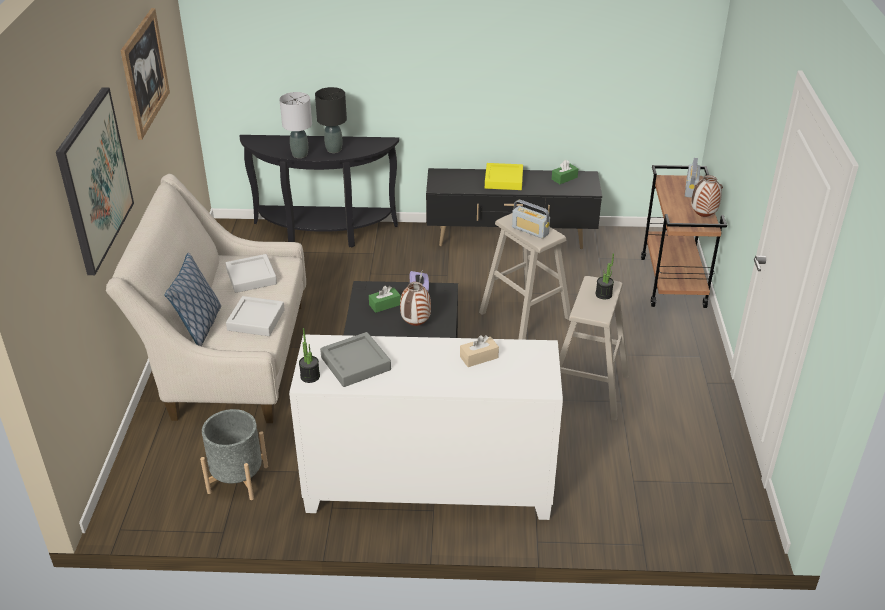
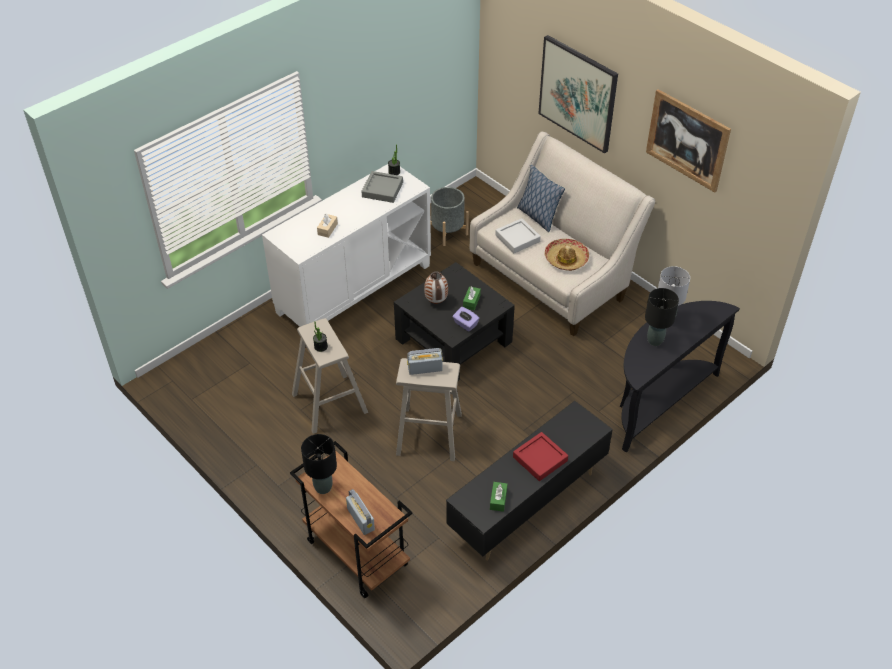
camera: 135 degrees right, 10 degrees up
(251, 277) = (566, 259): grey tray -> hat
(503, 180) = (540, 459): yellow tray -> red tray
(702, 216) = (323, 487): vase -> black table lamp

